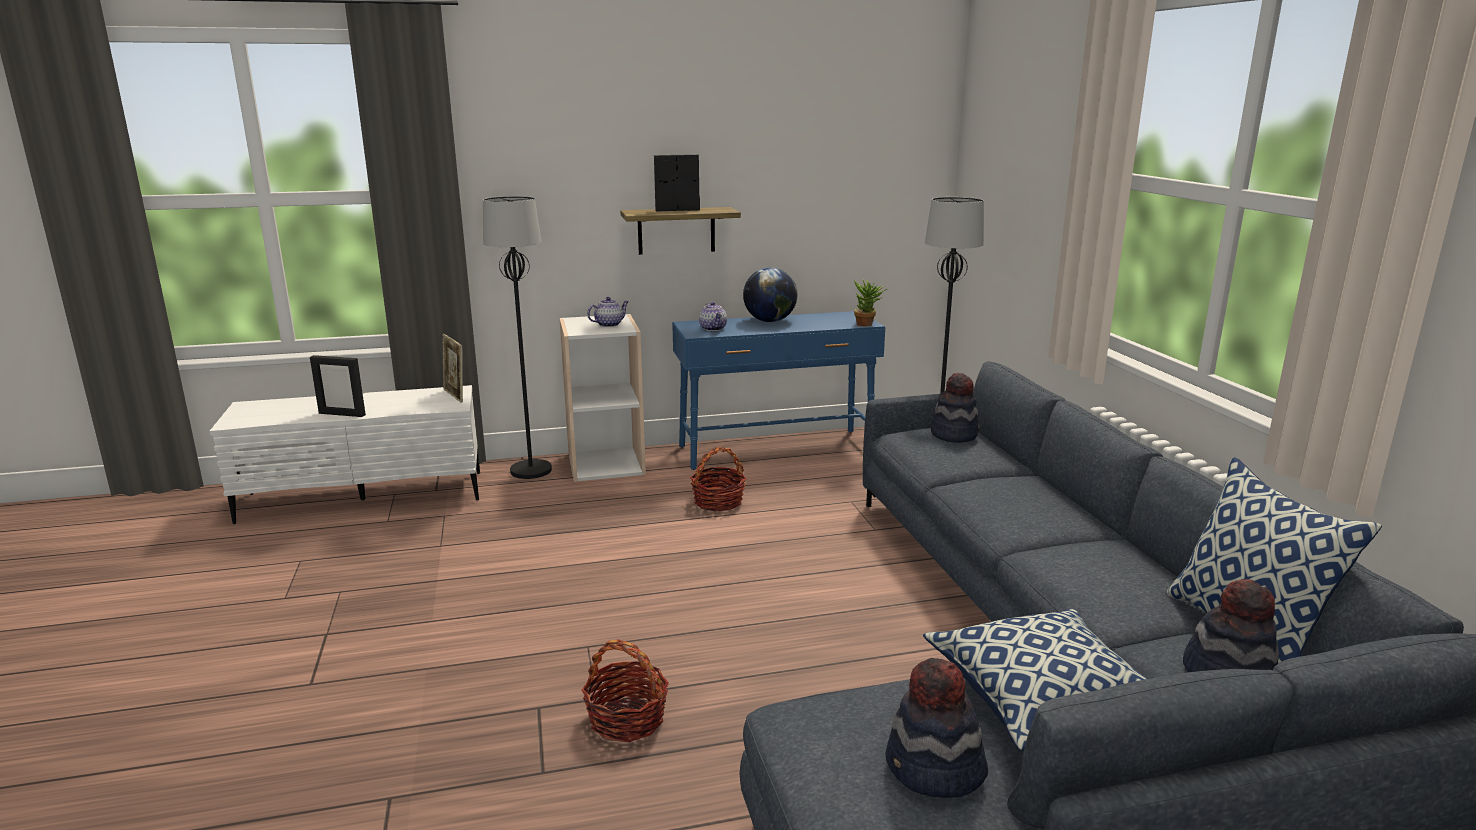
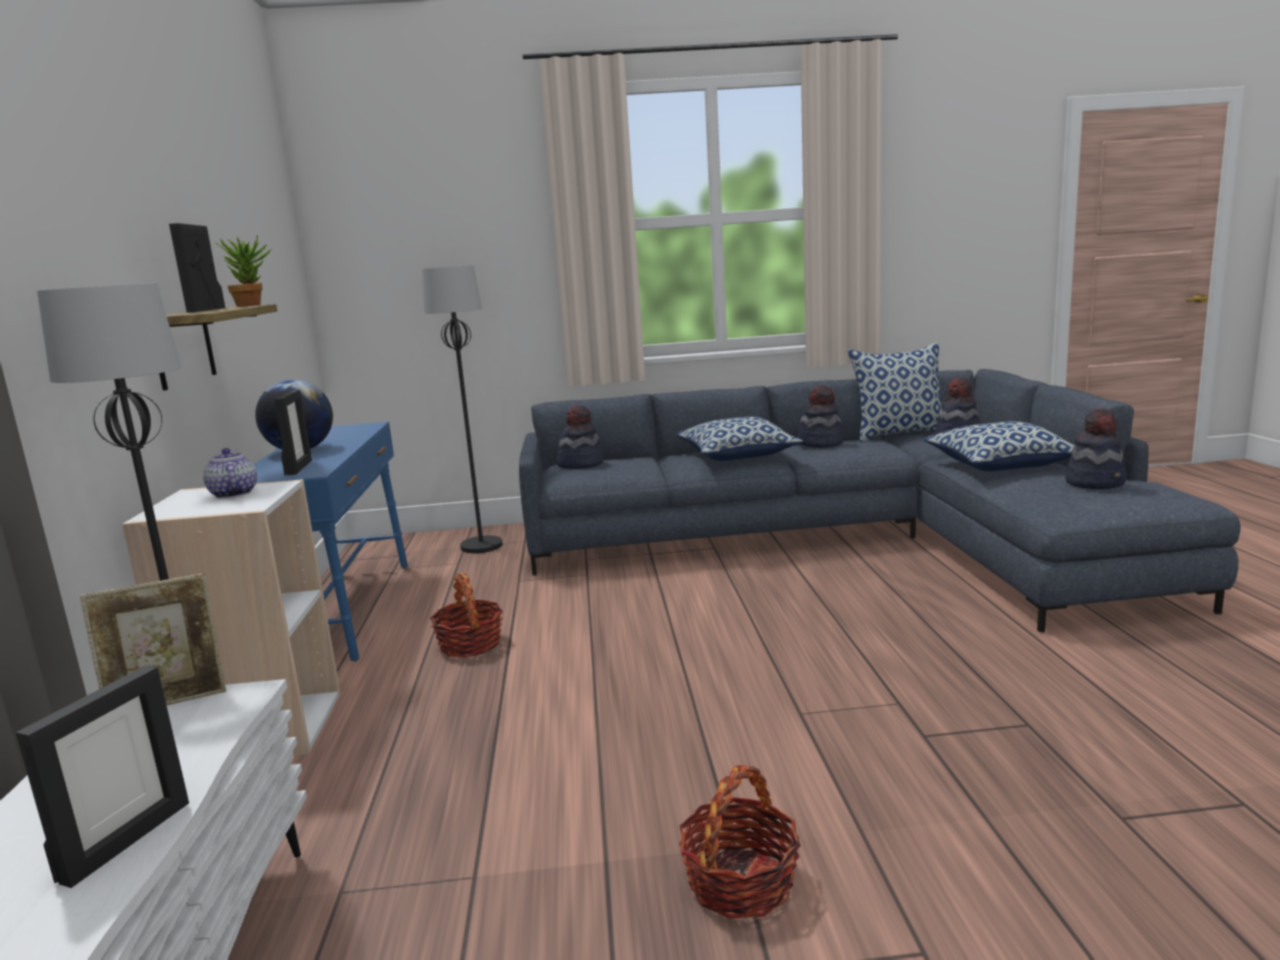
camera: 80 degrees left, 5 degrees down
(627, 719) = (928, 685): basket -> basket (740, 882)
(713, 329) = (298, 467): teapot -> picture frame
(867, 325) = (376, 424): potted plant -> potted plant (253, 305)
(1027, 508) = (737, 456): none -> pillow
(1116, 558) = (820, 443): none -> hat

